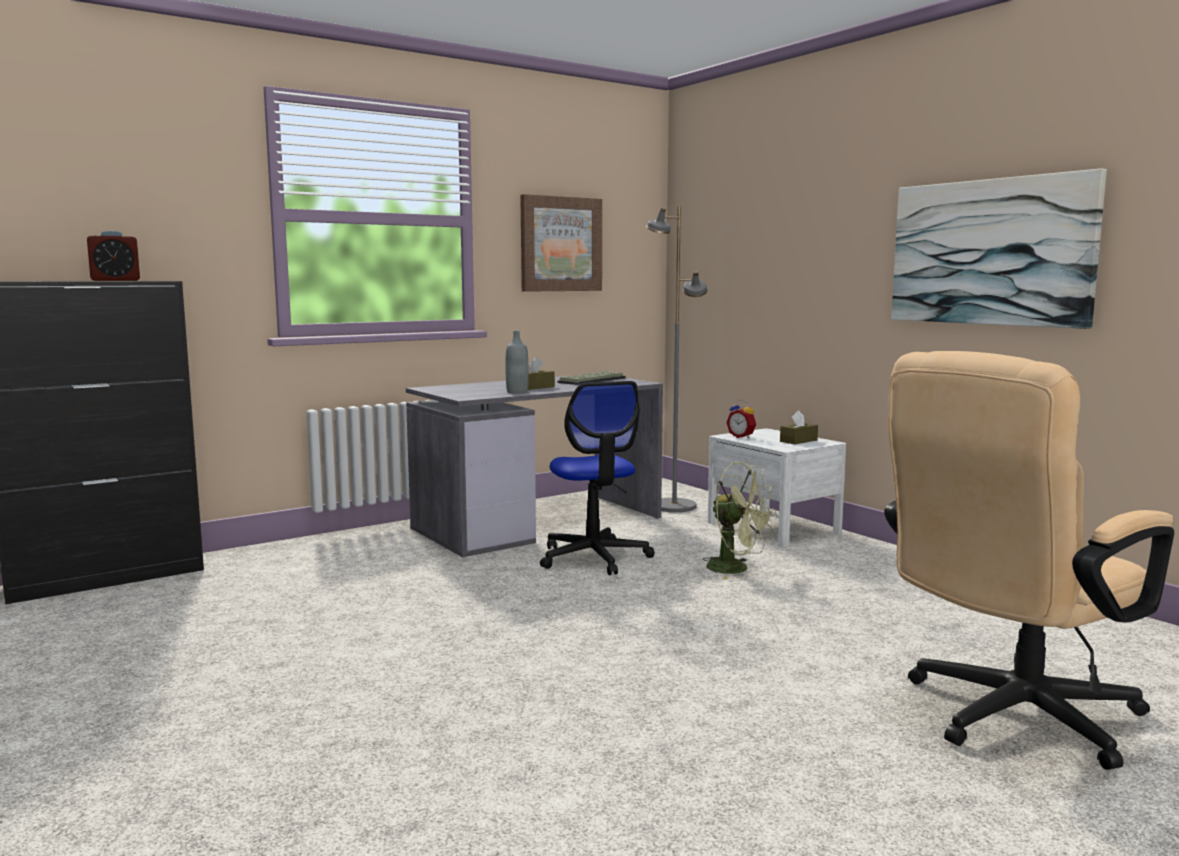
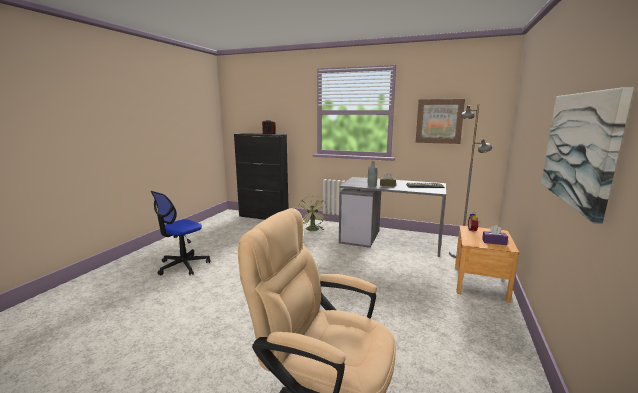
camera: 55 degrees right, 5 degrees up
(594, 557) = (372, 261): office chair -> office chair (183, 265)
(737, 569) = (408, 291): green fan -> green fan (313, 230)
(773, 527) = (480, 283): white nightstand -> brown nightstand
(798, 441) = (494, 242): brown tissue box -> purple tissue box

